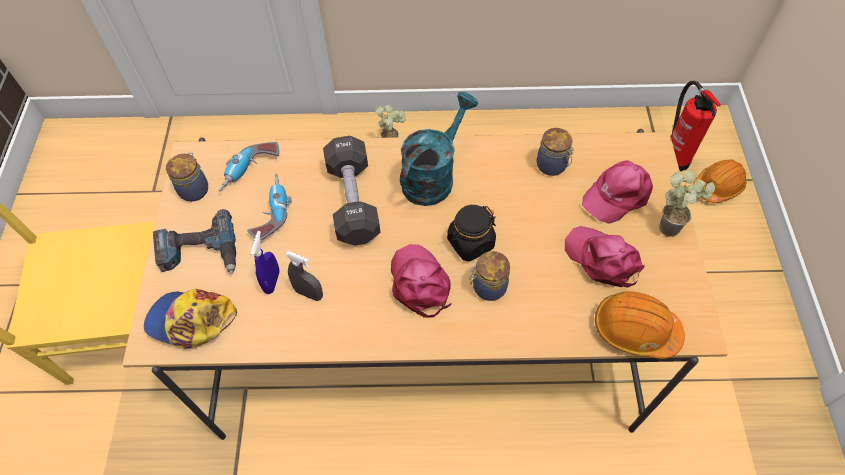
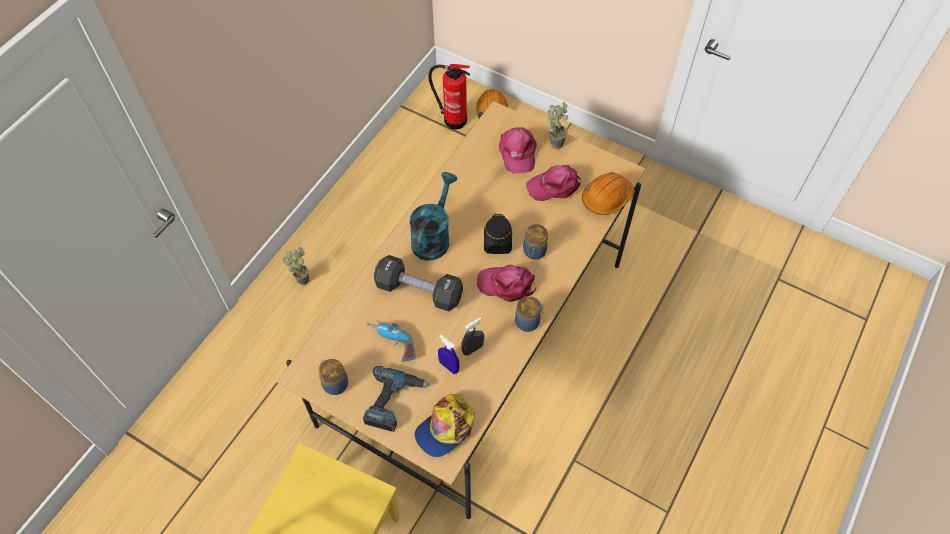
camera: 60 degrees left, 0 degrees up
(250, 171) = (346, 341): power drill -> none
(433, 176) = (433, 236): turquoise watering can -> turquoise watering can turned 45 degrees clockwise
(552, 166) = (473, 171): jar -> jar (528, 321)

